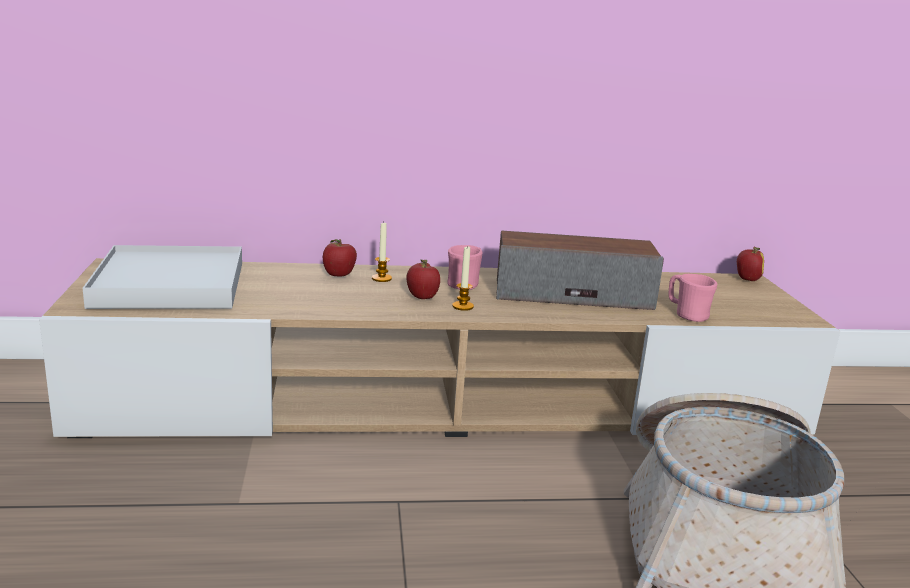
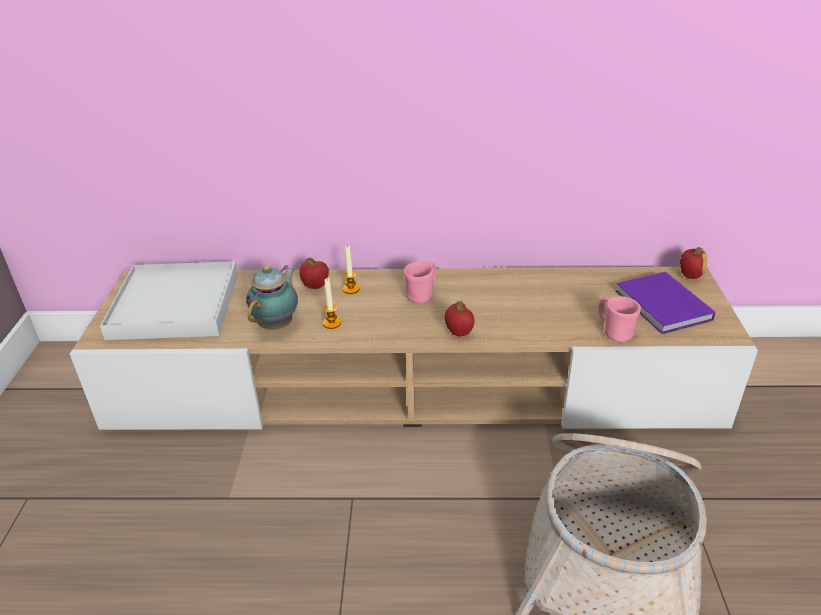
camera: 10 degrees right, 15 degrees up
(302, 301) = (278, 324): none -> teapot
(421, 298) = (379, 315): apple -> apple (458, 333)
(463, 306) = (412, 326): candle -> candle (331, 323)
(572, 294) = (515, 304): speaker -> none
(730, 299) = (663, 307): none -> purple book

